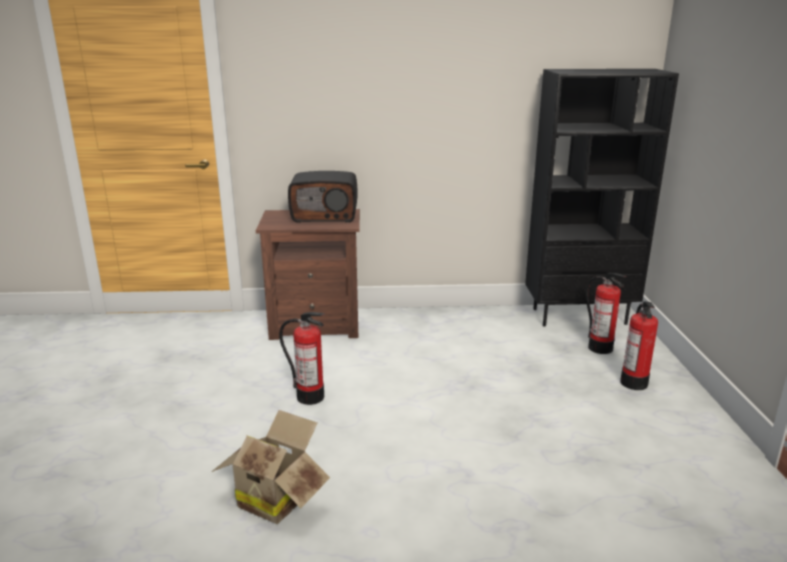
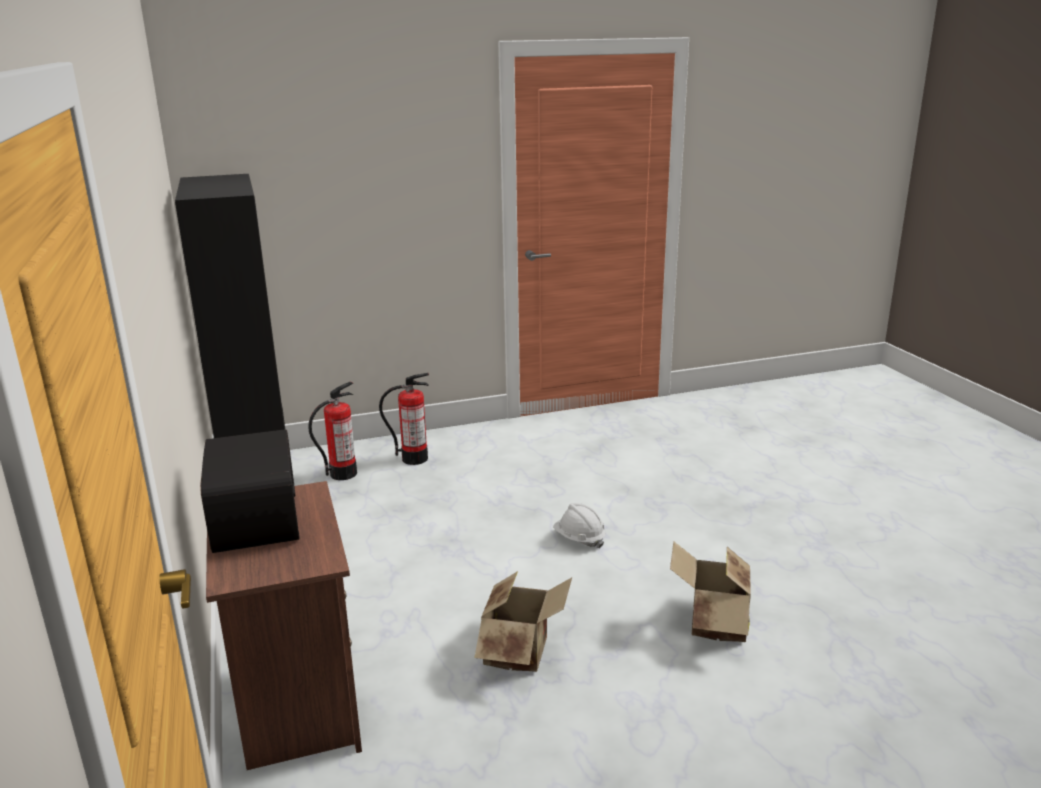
camera: 105 degrees left, 0 degrees up
(310, 396) = (522, 652): fire extinguisher -> cardboard box
(450, 452) = (579, 539): none -> white hard hat

